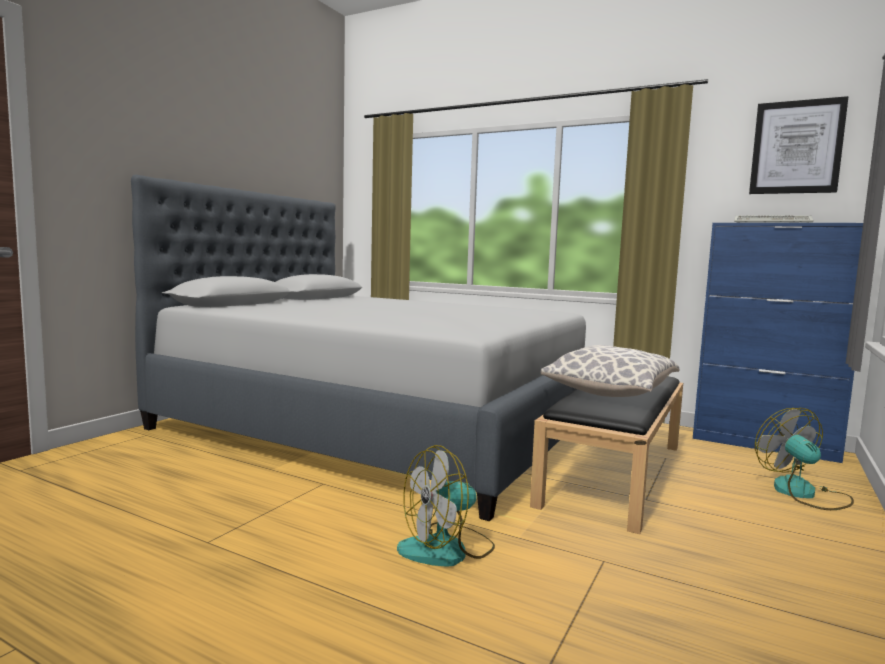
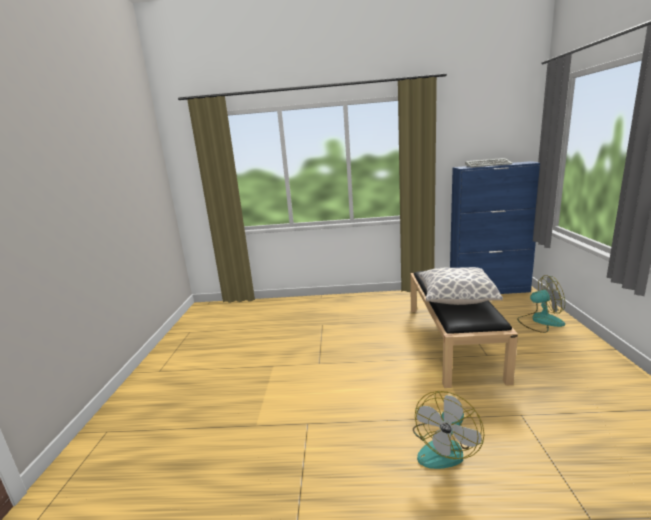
camera: 25 degrees left, 10 degrees up
(380, 425) = (281, 348): grey bed -> none
(796, 147) = (494, 116): picture -> none
(803, 493) = (540, 321): fan -> fan turned 135 degrees clockwise

